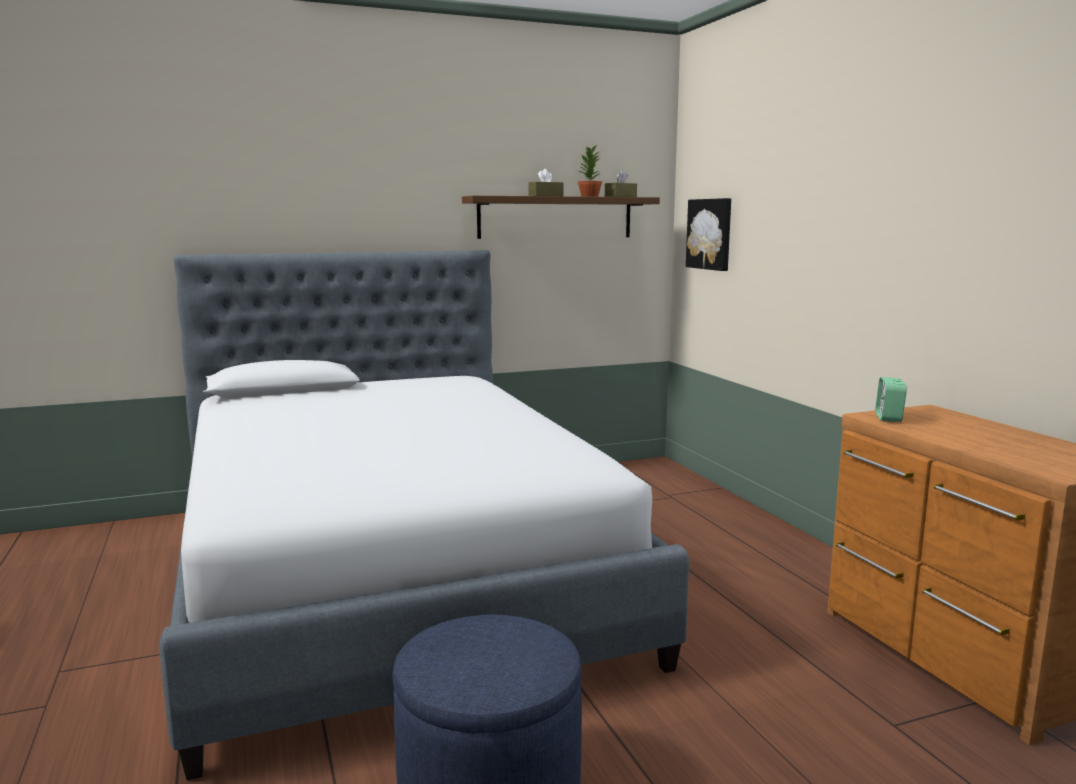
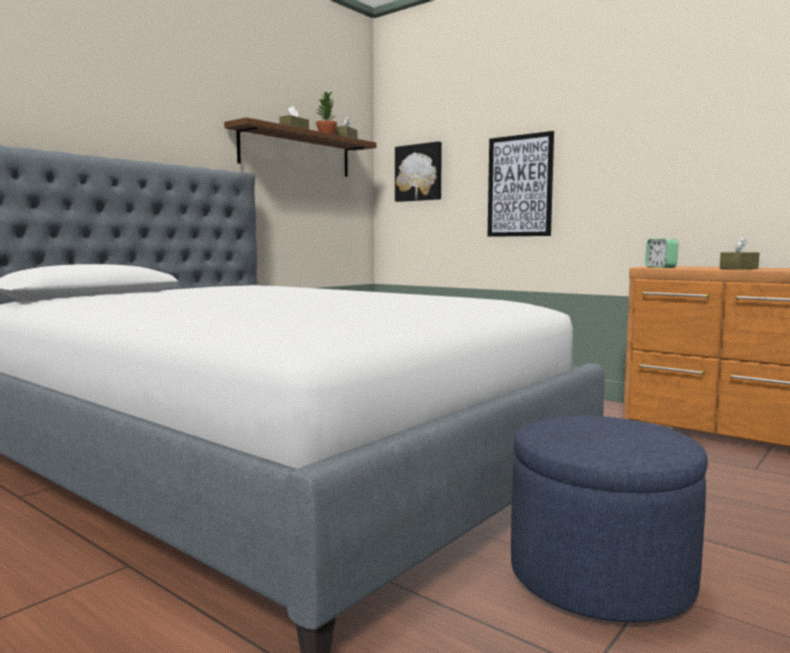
camera: 30 degrees left, 5 degrees down
(801, 267) = (520, 186): none -> picture
(973, 442) = (739, 268): none -> brown tissue box

